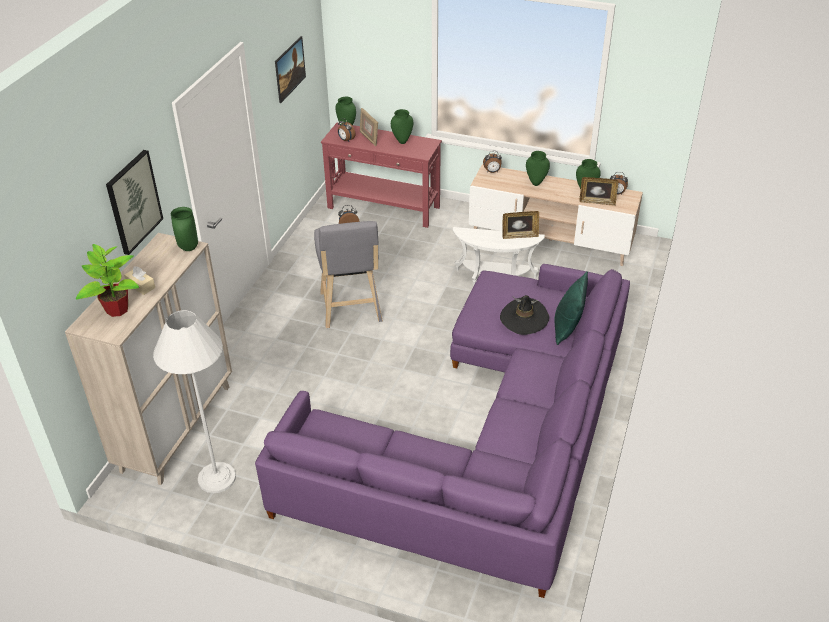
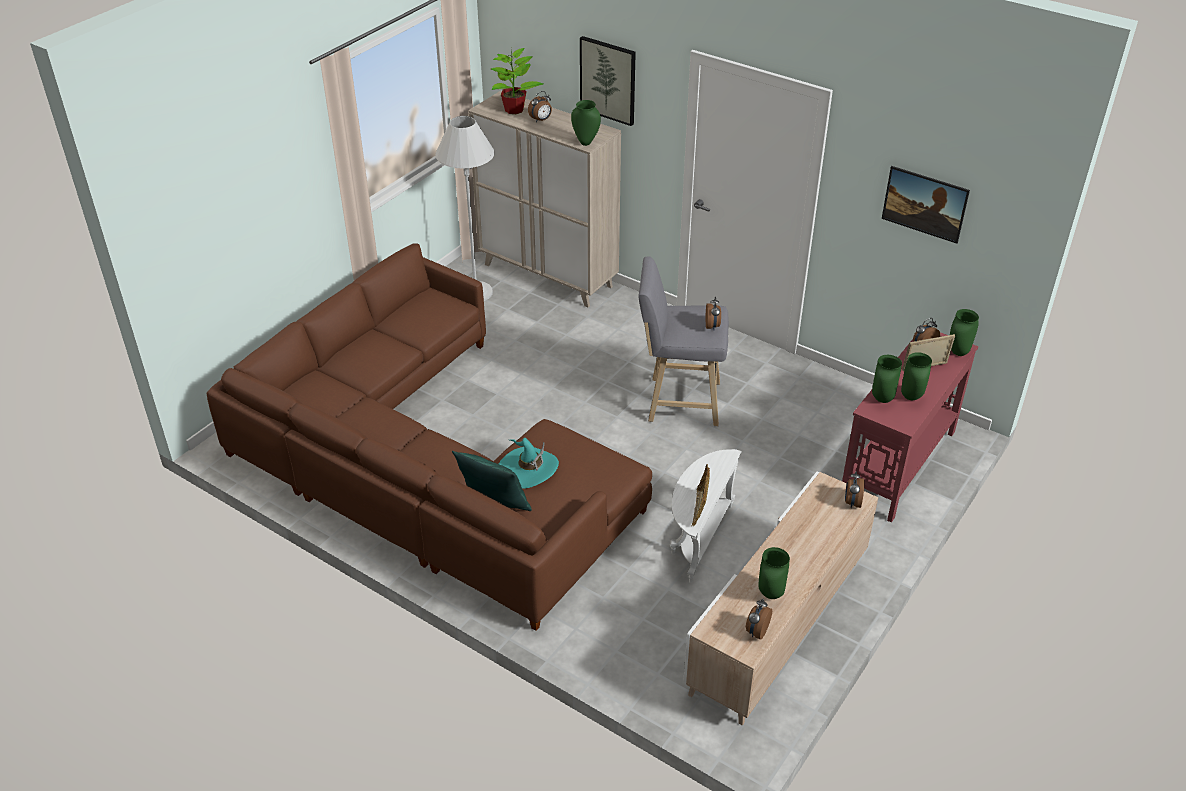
camera: 105 degrees right, 0 degrees up
(141, 286) = (541, 120): beige tissue box -> alarm clock
(489, 440) = (425, 465): purple sofa -> brown sofa
(524, 318) = (528, 469): black hat -> turquoise hat
(536, 183) = (808, 542): green vase -> green vase (881, 399)
(597, 202) = (738, 598): picture frame -> none

